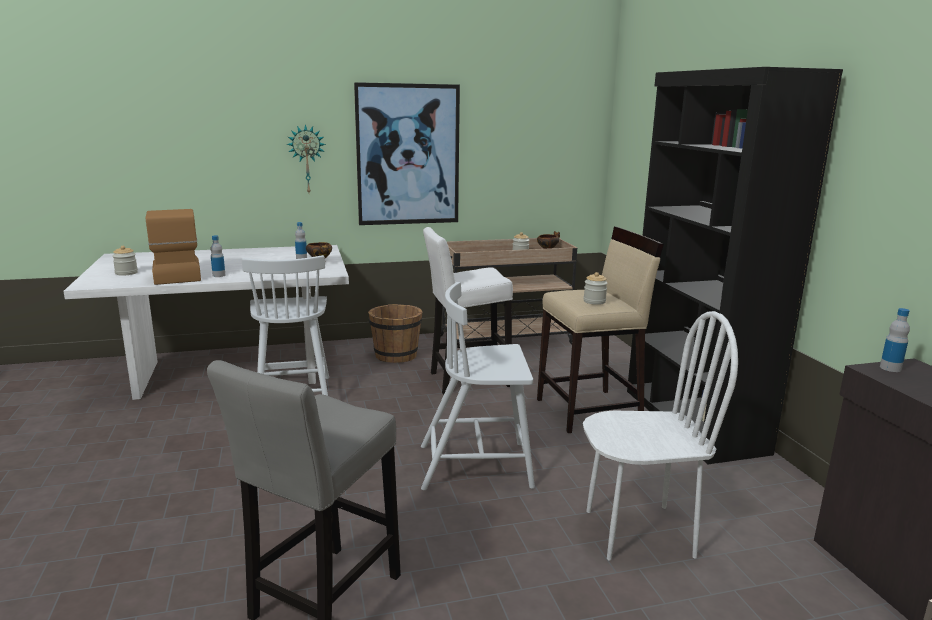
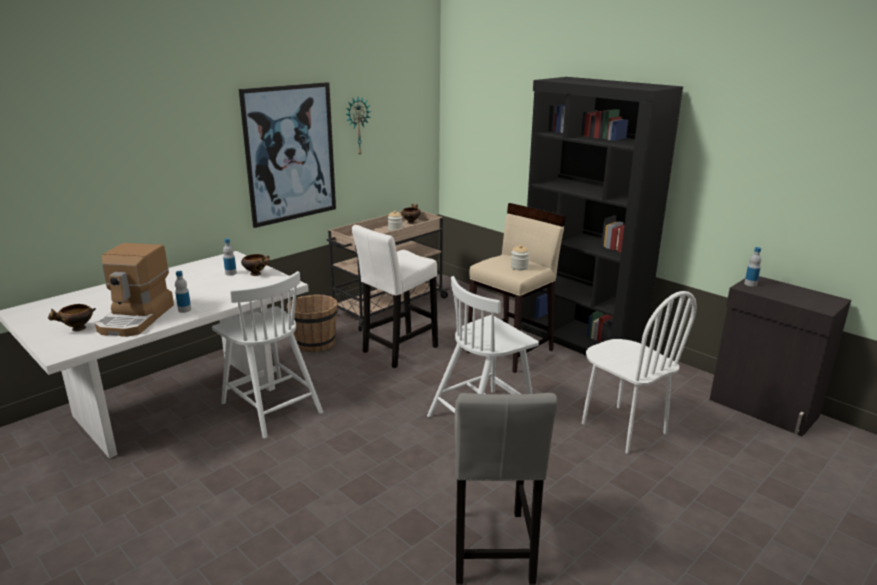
camera: 30 degrees left, 5 degrees up
(126, 273) = (77, 329): jar -> bowl
(176, 274) = (137, 318): coffee machine -> coffee machine turned 120 degrees counterclockwise
(307, 159) = (201, 171): wall clock -> wall clock (357, 126)
(638, 532) = (623, 428): white chair -> white chair turned 90 degrees clockwise

